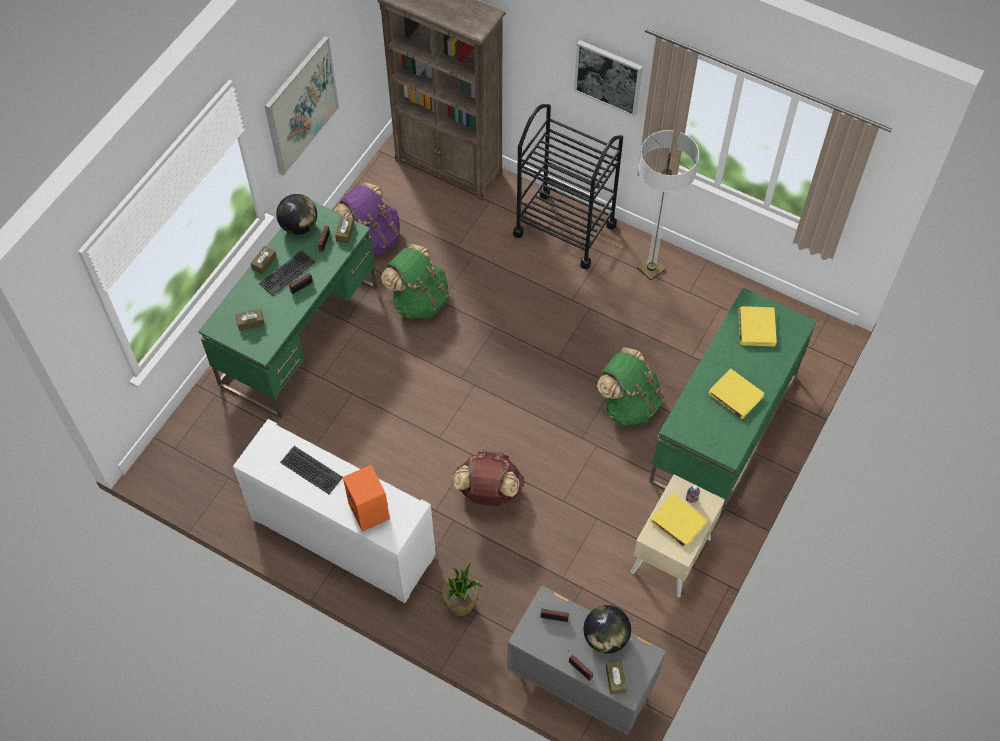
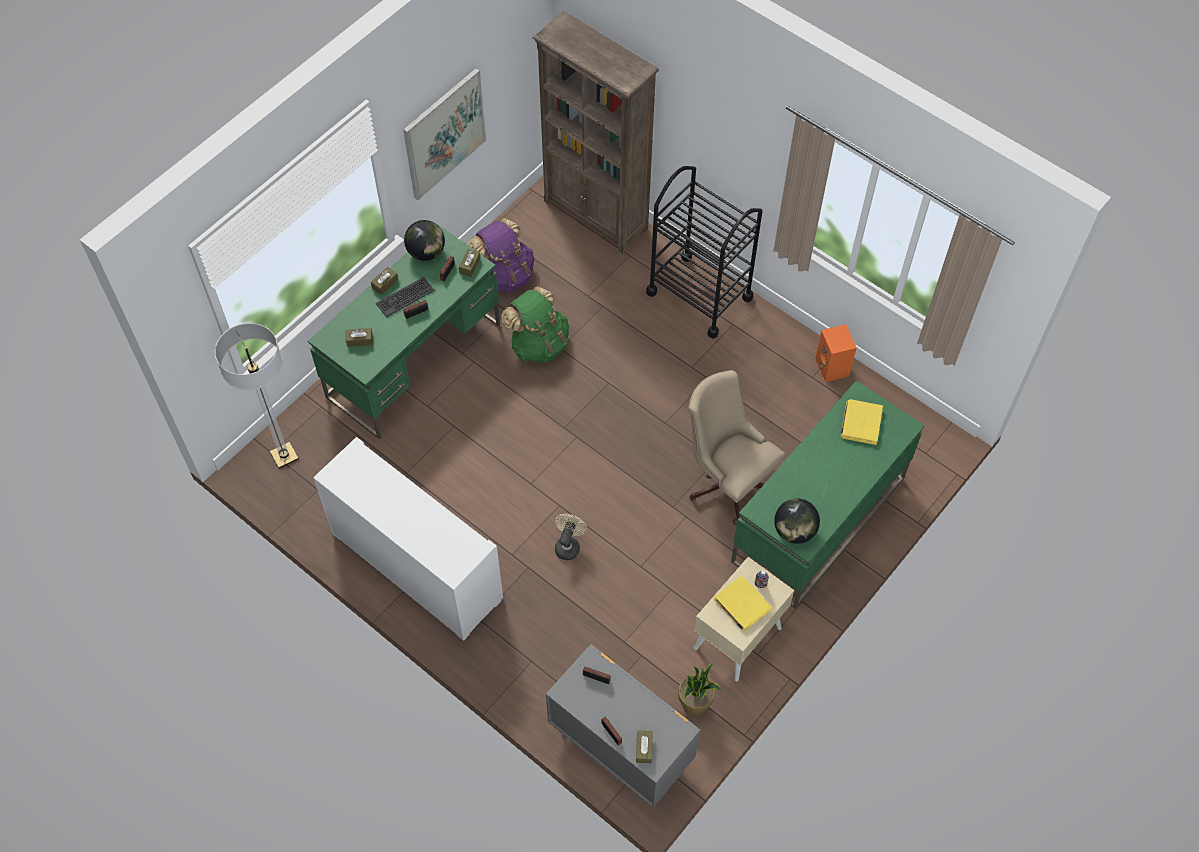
camera: 10 degrees right, 0 degrees up
(311, 470) = (387, 494): keyboard -> none
(370, 512) = (436, 543): orange speaker -> orange speaker (833, 368)
(461, 605) = (518, 651): potted plant -> potted plant (695, 704)
(488, 492) = (568, 545): brown backpack -> beige fan
(605, 637) = (643, 705): globe -> globe (794, 531)
(608, 77) = (752, 148): picture -> none
(628, 404) = (727, 480): green backpack -> beige office chair
(651, 269) = (778, 348): floor lamp -> floor lamp (284, 456)
(735, 395) = (824, 488): yellow book -> none

